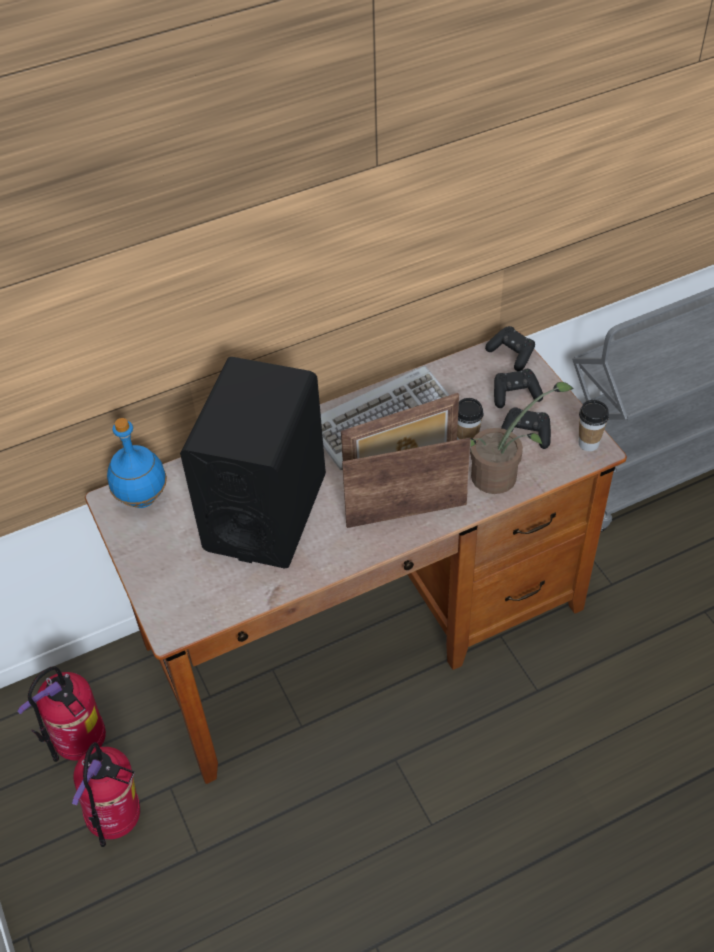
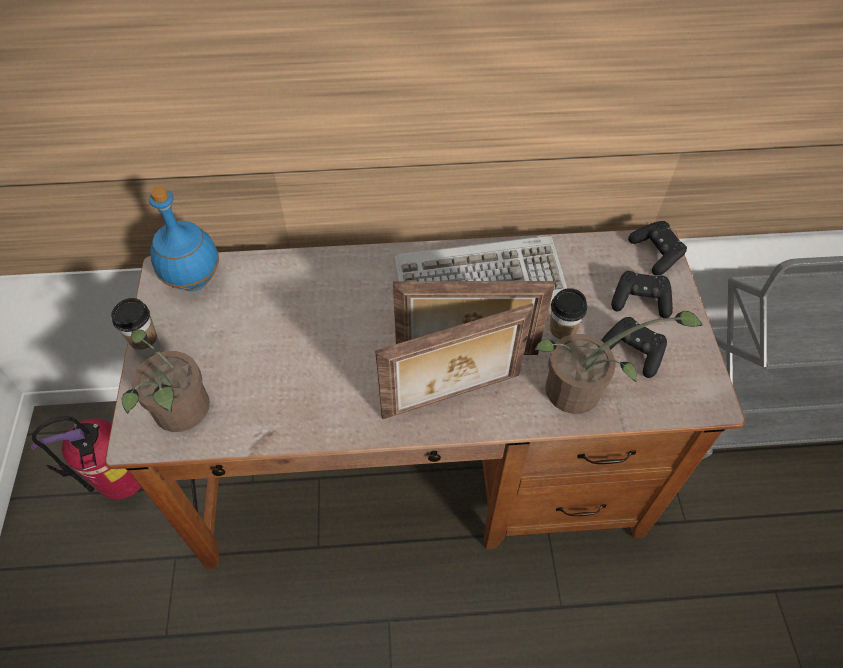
camera: 20 degrees right, 5 degrees up
(118, 822) = (115, 572): fire extinguisher -> none
(197, 600) = (181, 415): none -> potted plant
(265, 512) = (305, 340): black speaker -> none
(406, 513) = (452, 398): picture frame -> picture frame turned 150 degrees clockwise
(588, 443) = (703, 389): cup -> cup (147, 346)

